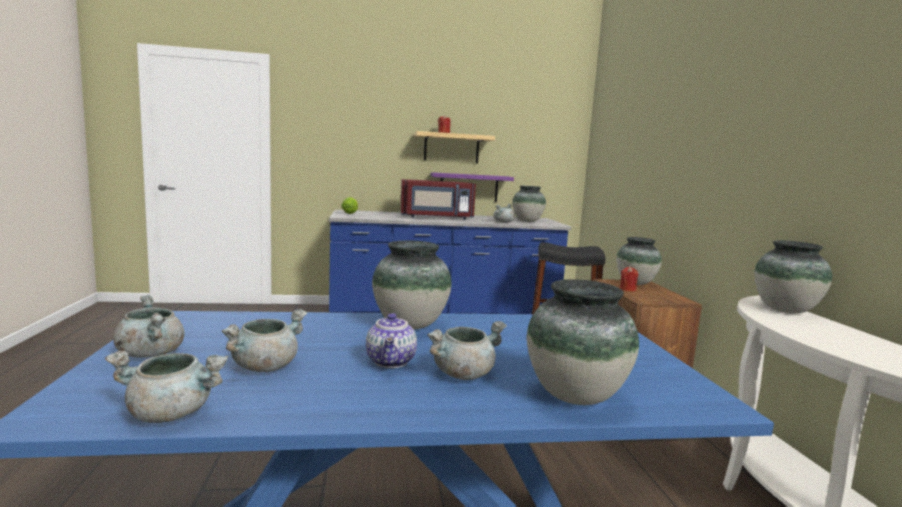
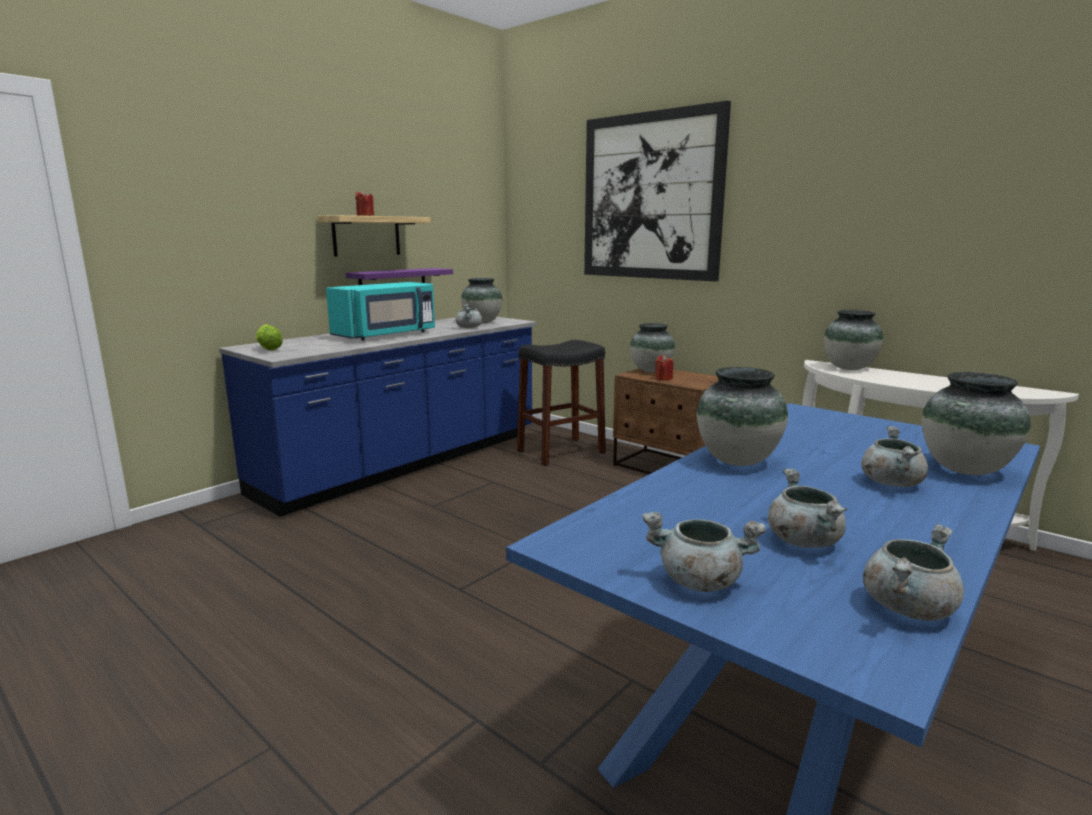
camera: 40 degrees left, 5 degrees up
(392, 362) = (838, 494): teapot -> none
(436, 217) = (387, 335): red microwave -> turquoise microwave
(669, 119) = (651, 197): none -> picture

